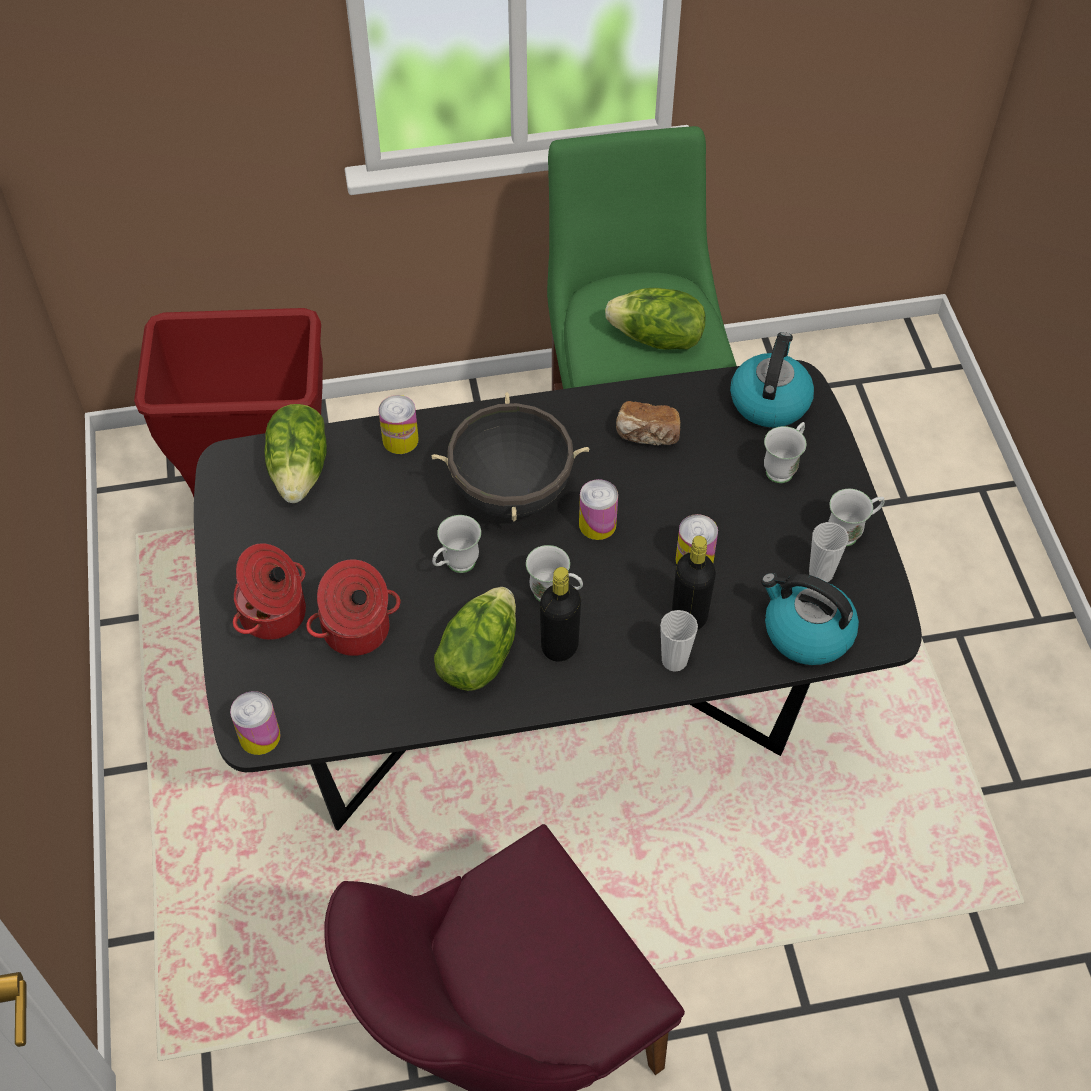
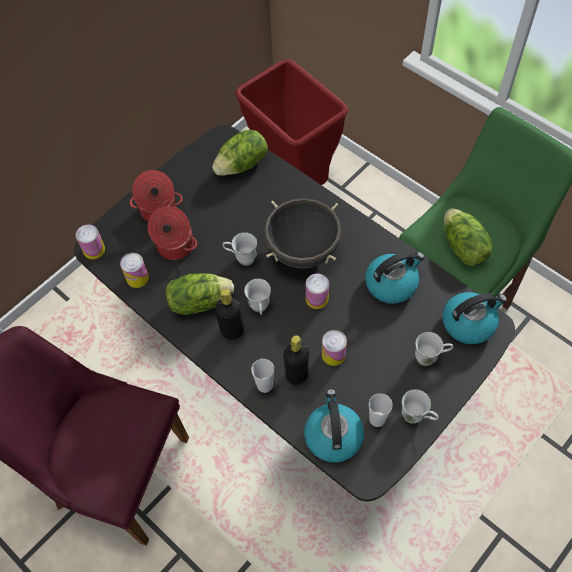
camera: 55 degrees right, 5 degrees up
(400, 440) = (293, 188): can -> can (137, 278)
(647, 435) = (391, 283): bread -> kettle

